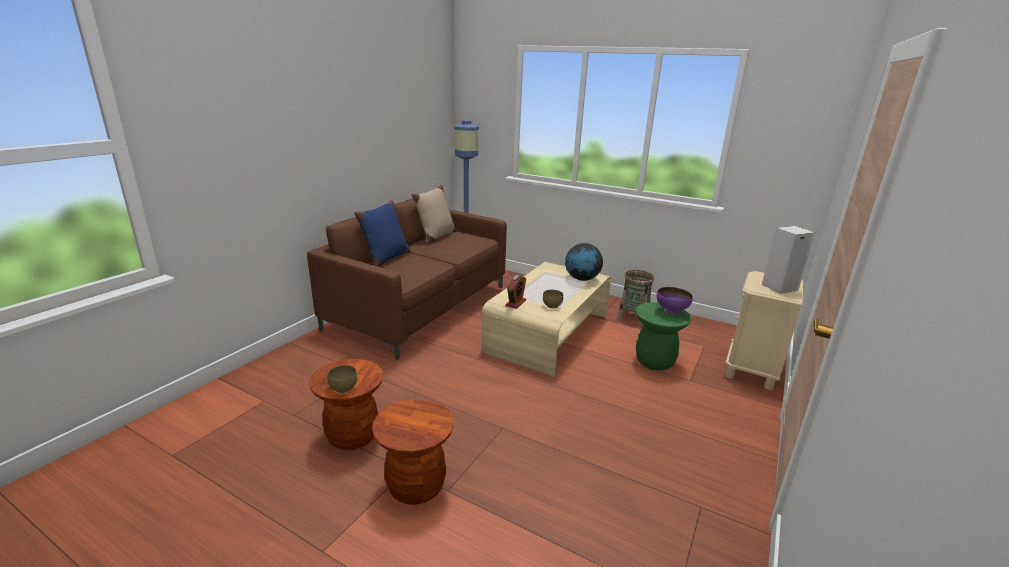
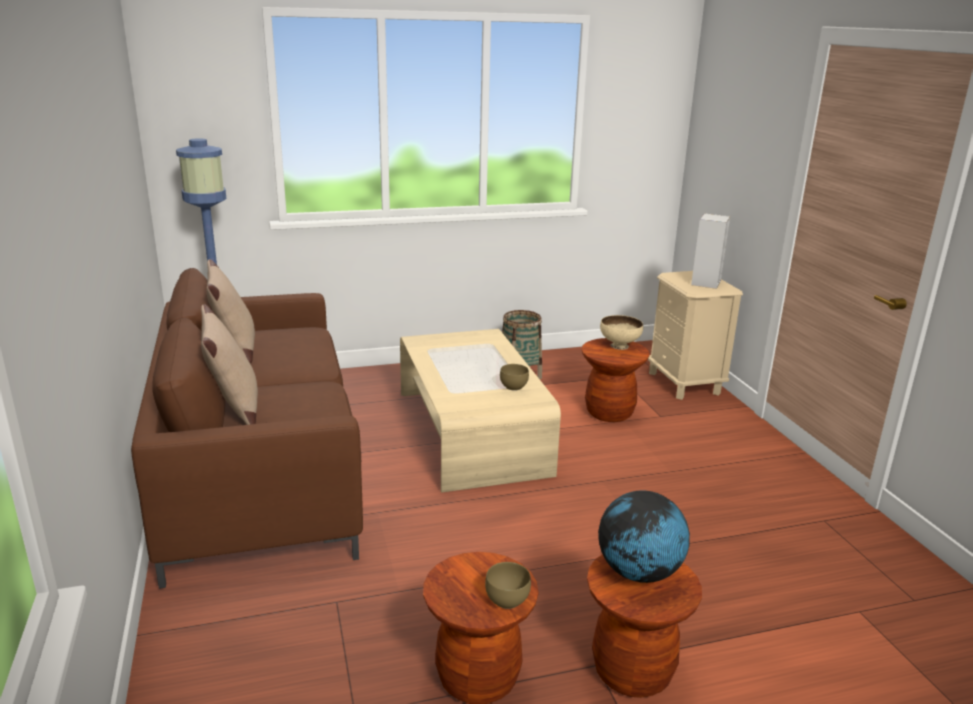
camera: 45 degrees left, 0 degrees up
(386, 259) = (235, 410): blue pillow -> beige pillow
(515, 303) = (473, 401): alarm clock -> none
(581, 279) = (481, 343): globe -> globe (638, 573)
(654, 361) = (609, 412): green stool -> brown stool
(671, 312) = (619, 346): purple bowl -> beige bowl

